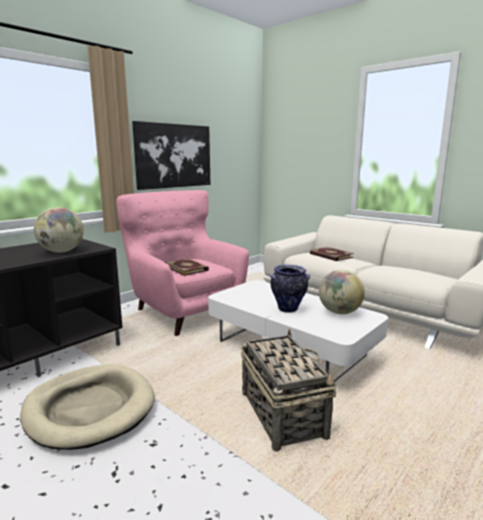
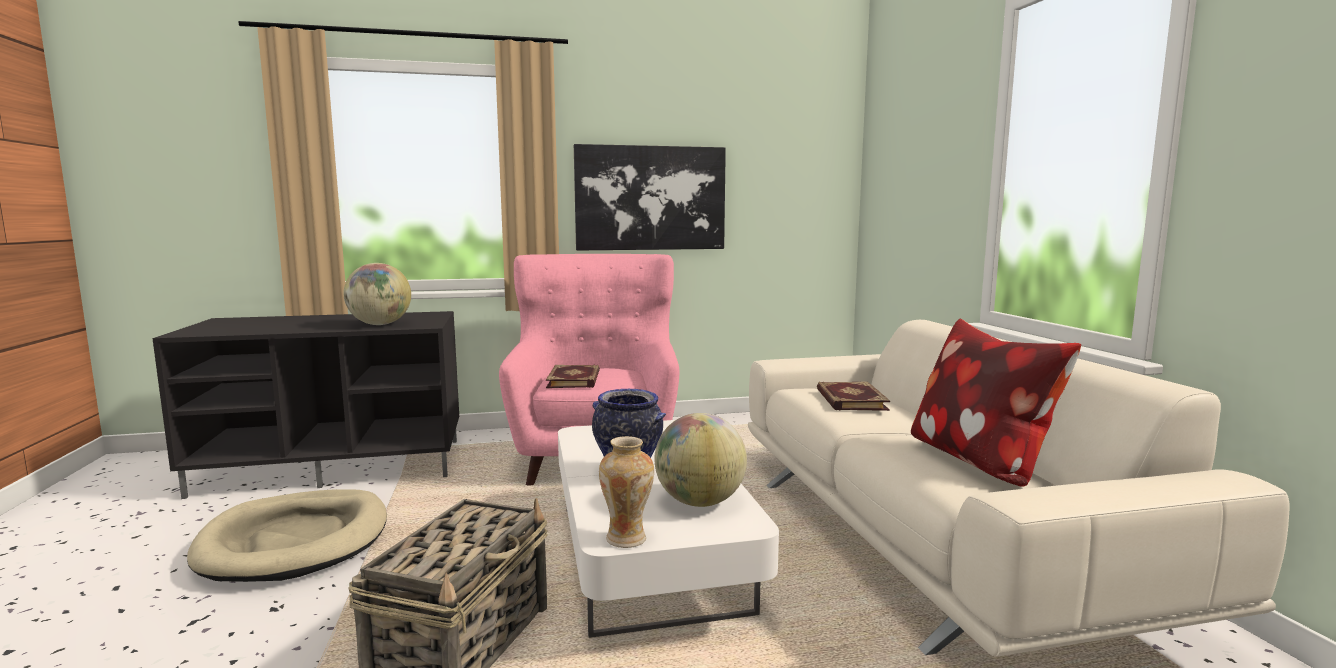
camera: 35 degrees right, 5 degrees down
(347, 334) = (627, 539): none -> vase
(416, 271) = (979, 462): none -> pillow

